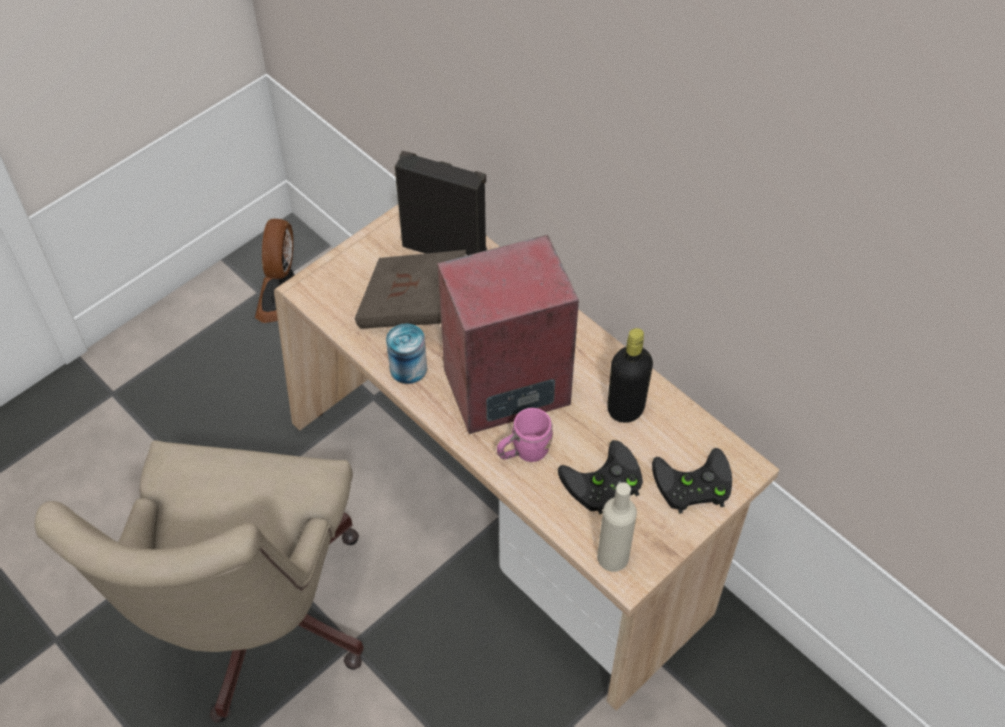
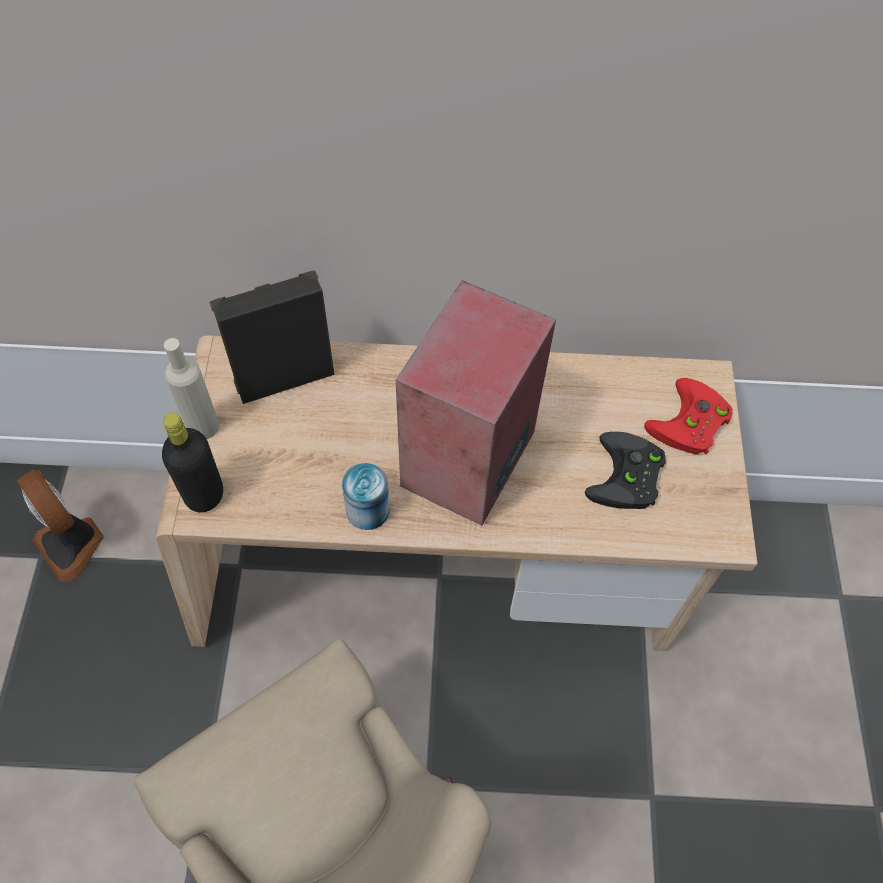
camera: 45 degrees left, 5 degrees up
(414, 308) = (314, 451): brown book -> none
(524, 452) = (542, 503): pink mug -> none
(613, 557) = (700, 532): beige bottle -> beige bottle (203, 426)
(625, 409) = (578, 402): black bottle -> black bottle (204, 494)
(691, 486) = (690, 424): black game controller -> red game controller

